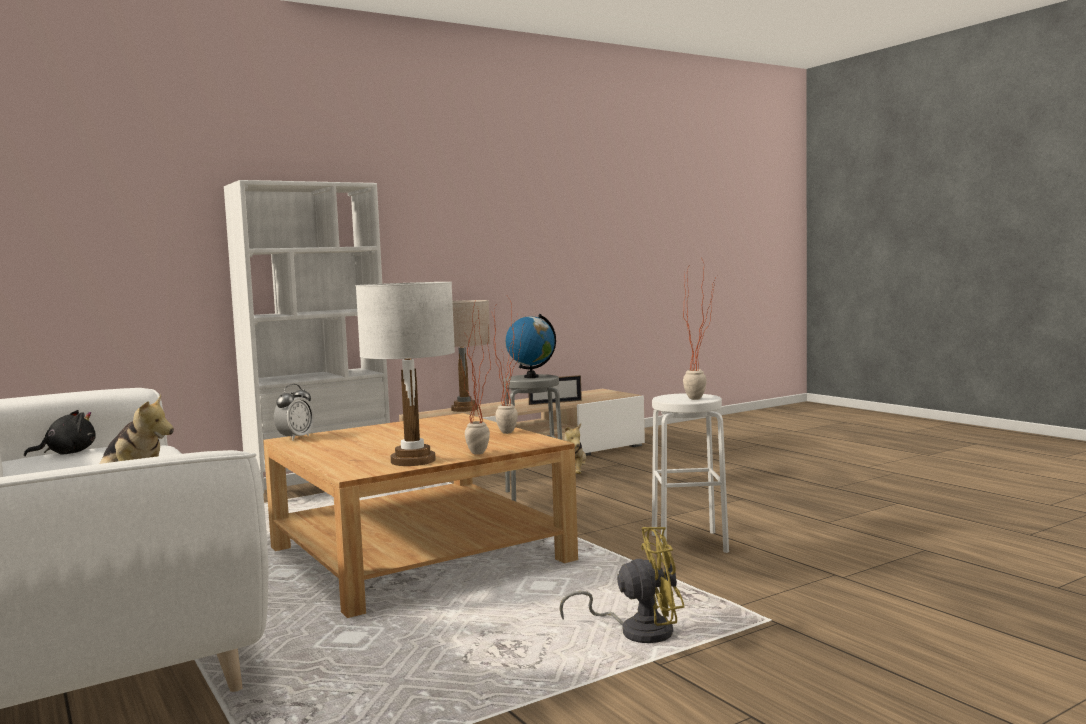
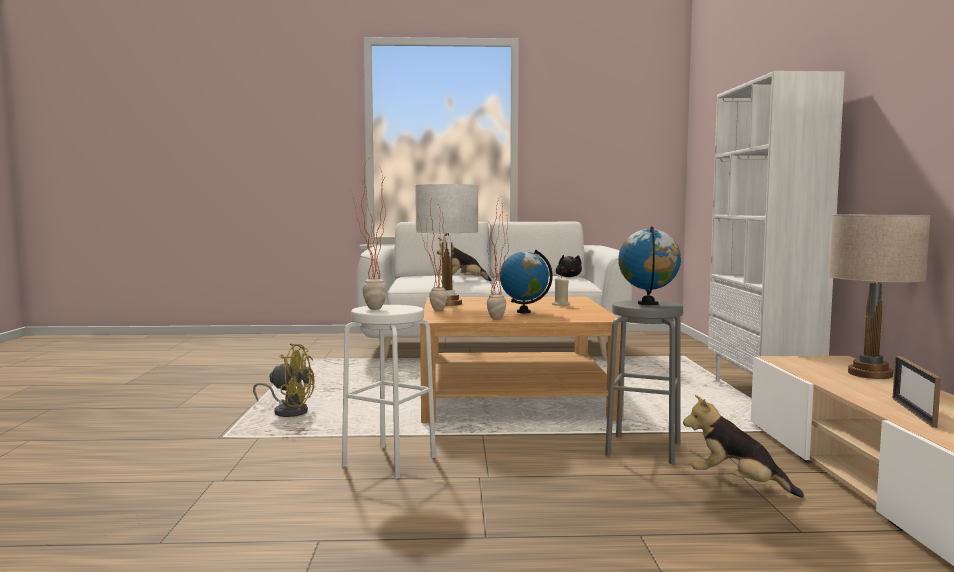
camera: 120 degrees right, 0 degrees up
(295, 438) = (577, 298): alarm clock -> none
(367, 434) = (560, 304): none -> beige candle
(445, 434) = (523, 312): none -> globe
(637, 631) = (288, 411): yellow fan -> yellow fan turned 105 degrees counterclockwise

